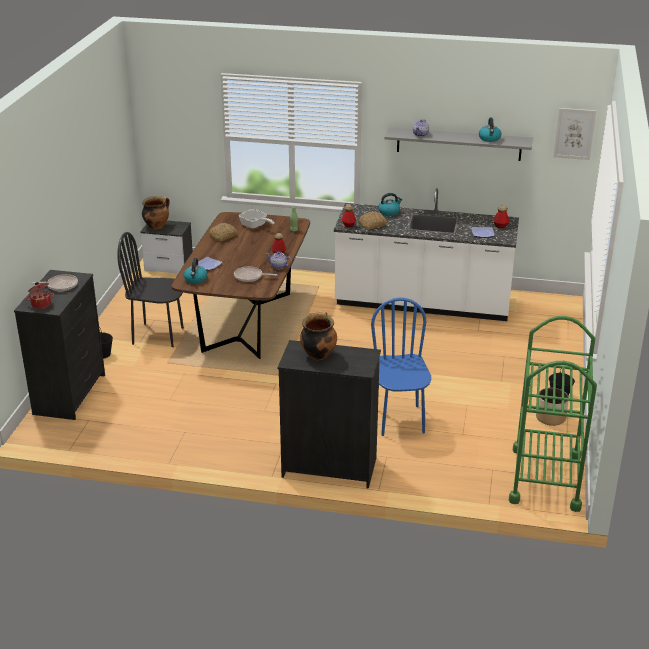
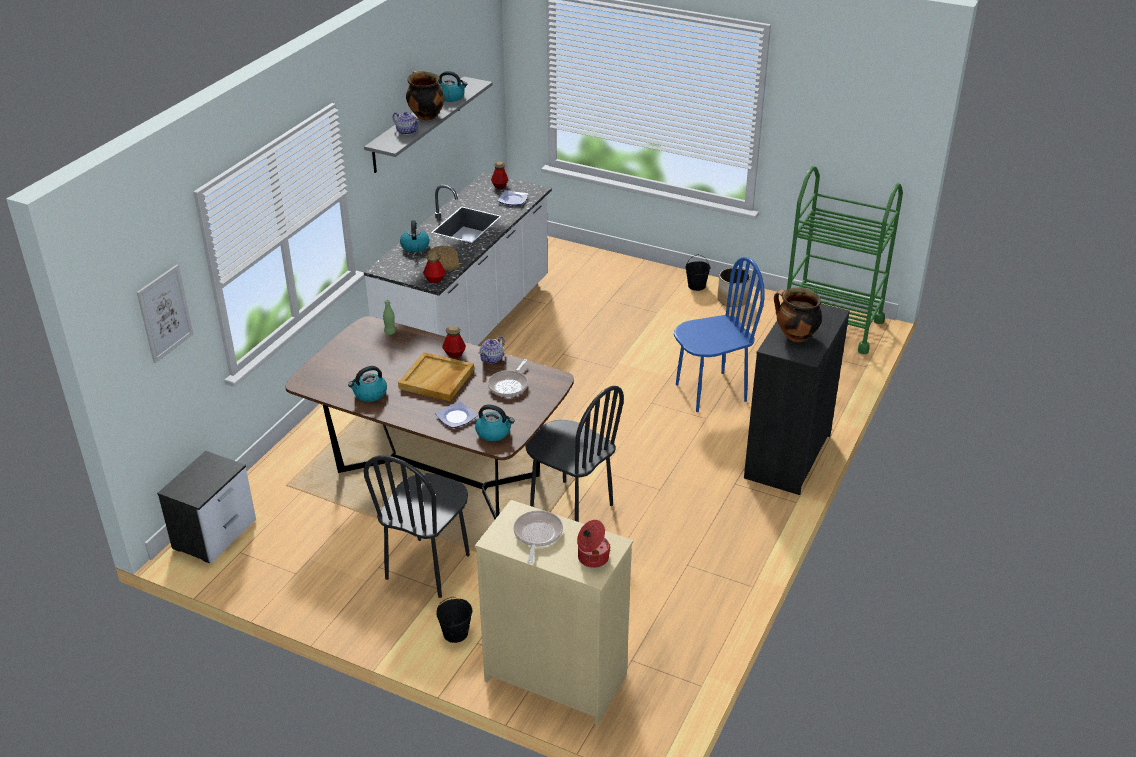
camera: 75 degrees left, 5 degrees up
(70, 394) = (556, 677): black dresser -> beige dresser
(157, 226) = (193, 487): cooking pot -> cooking pot (425, 116)
(223, 236) = (369, 394): bread -> kettle
(230, 377) = (571, 508): none -> black chair
(247, 253) = (437, 379): none -> beige tray
(255, 226) = (354, 362): frying pan -> none
(399, 420) = (710, 392): blue chair -> blue chair turned 150 degrees clockwise
(574, 133) = (487, 51): picture -> picture (164, 313)

